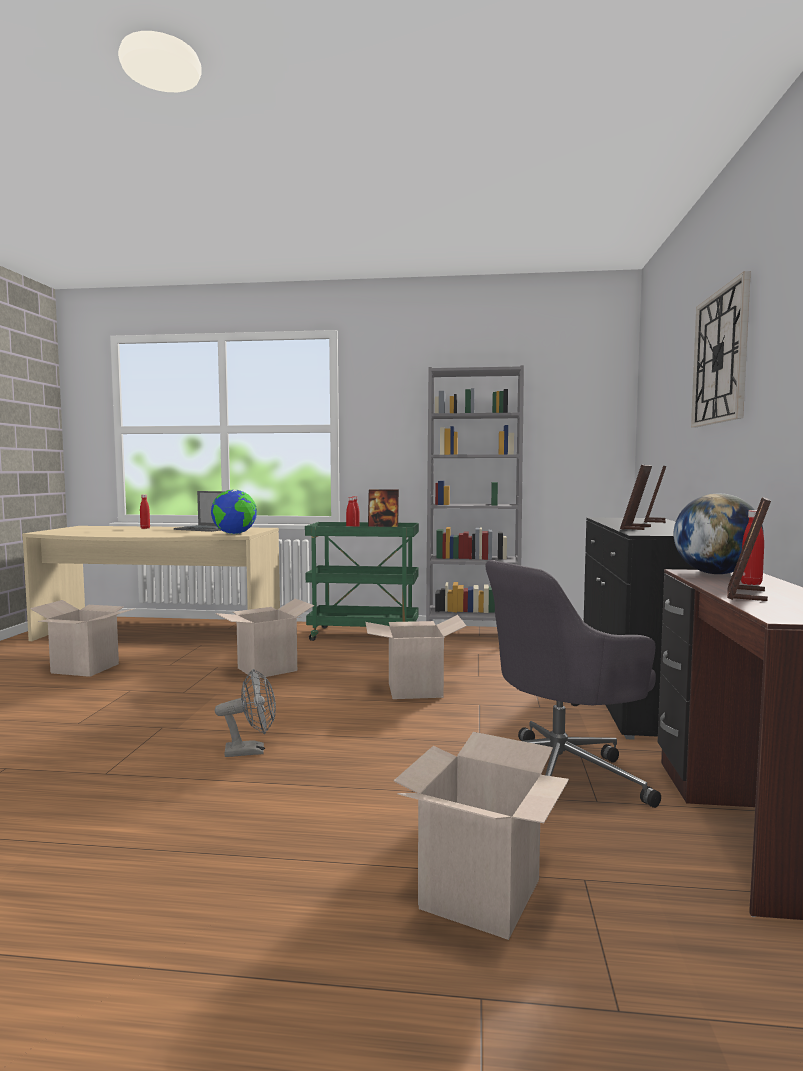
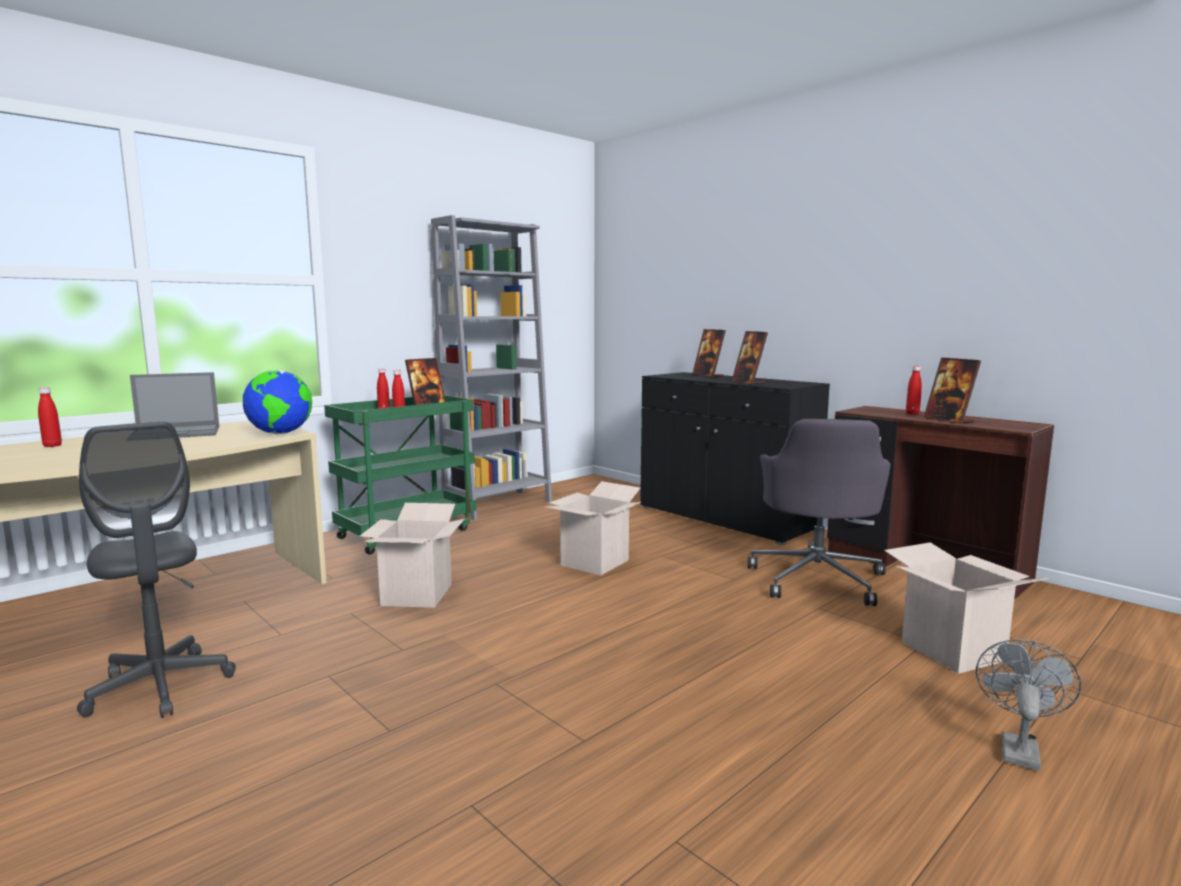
camera: 50 degrees left, 5 degrees up
(85, 668) = (160, 687): cardboard box -> grey office chair
(251, 751) = (631, 657): grey fan -> grey fan (1018, 747)
(715, 573) = (868, 410): globe -> none
(720, 357) = (782, 248): wall clock -> none

